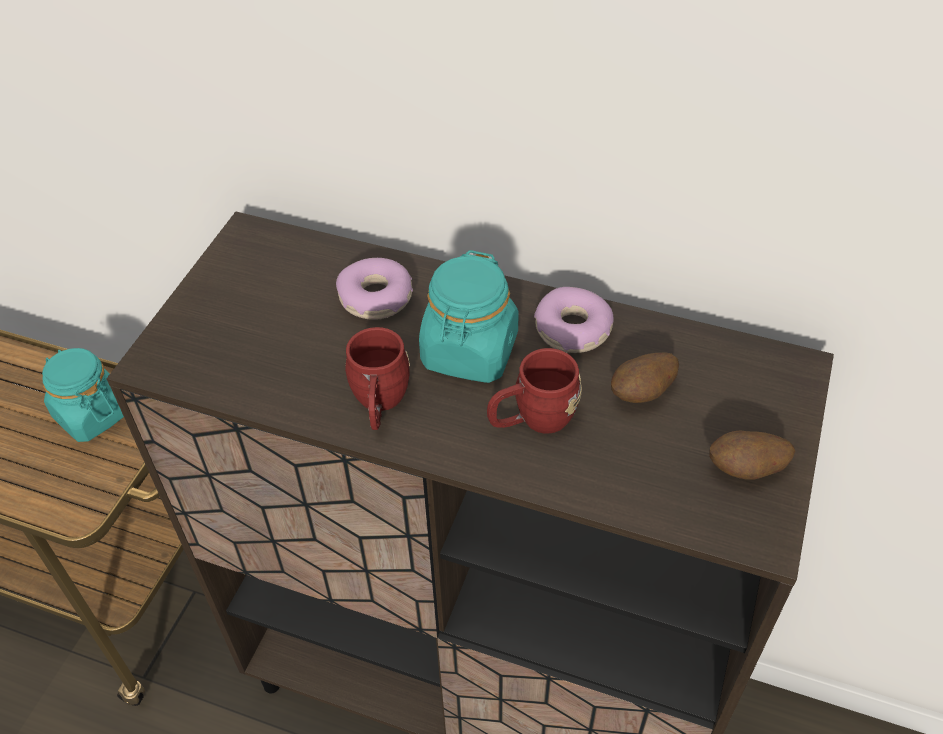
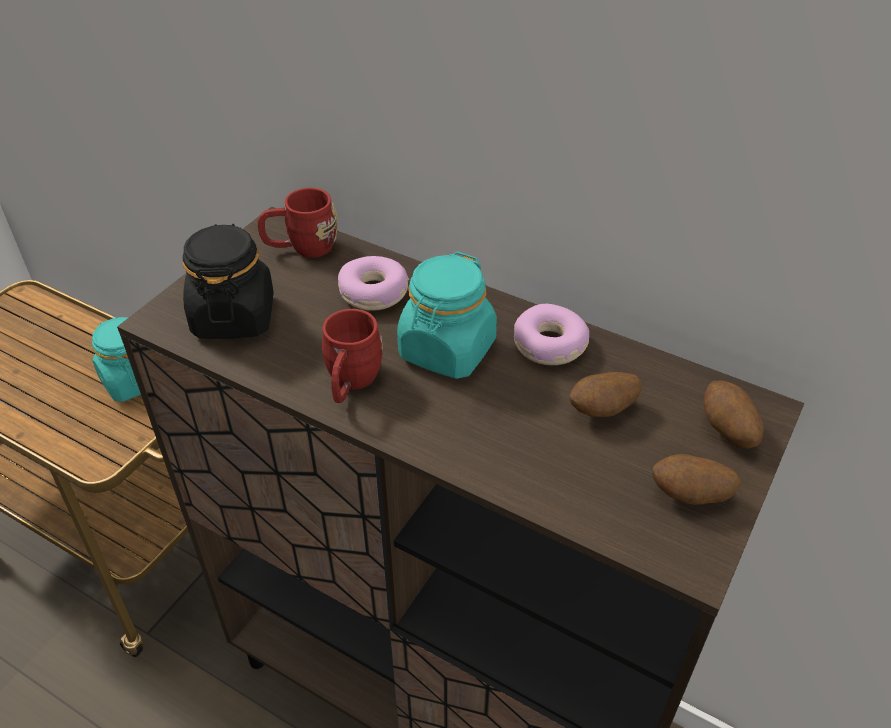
camera: 10 degrees right, 5 degrees down
(232, 347) = (234, 316): none -> black jar
(532, 419) = (490, 418): red mug -> red mug (301, 248)
(766, 395) = (727, 431): none -> potato

